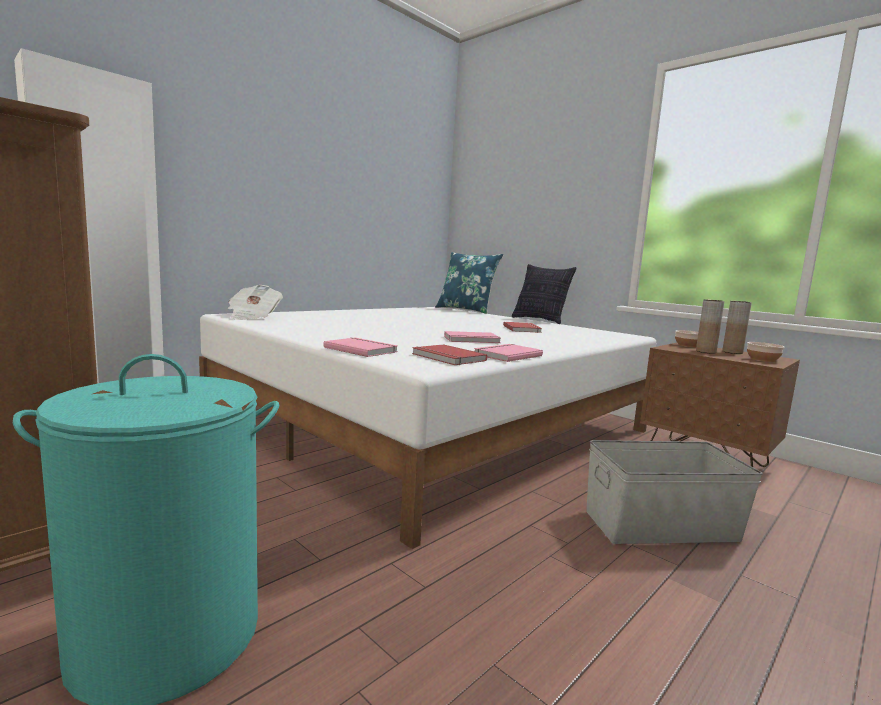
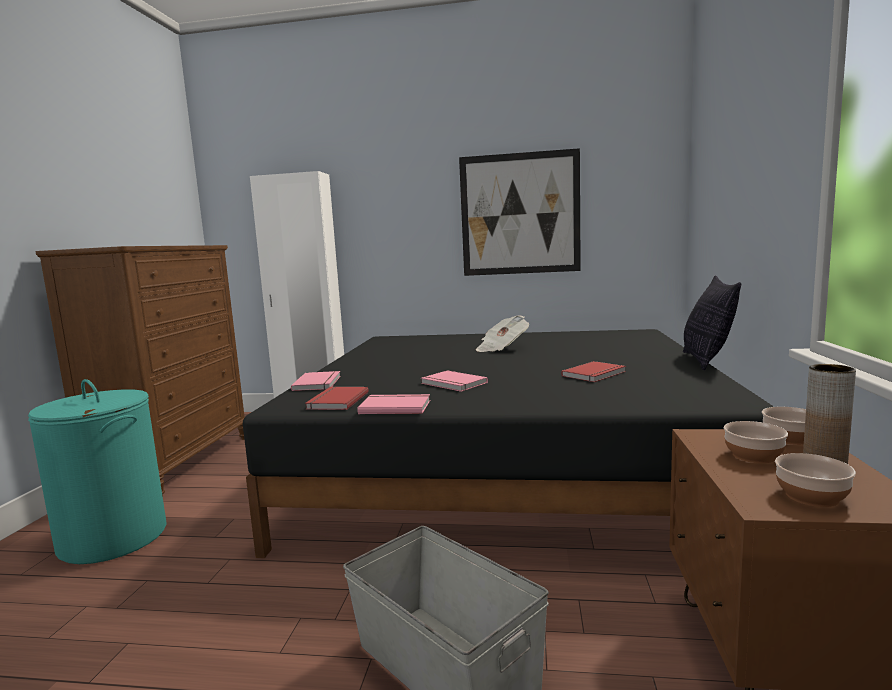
camera: 55 degrees right, 0 degrees up
(253, 317) = (391, 341): newspaper -> newspaper (501, 348)
(346, 196) = (520, 214): none -> picture
(429, 423) = (508, 468): white bed -> black bed
(466, 310) = (669, 336): blue pillow -> none
(705, 352) = (753, 455): brown vase -> bowl

